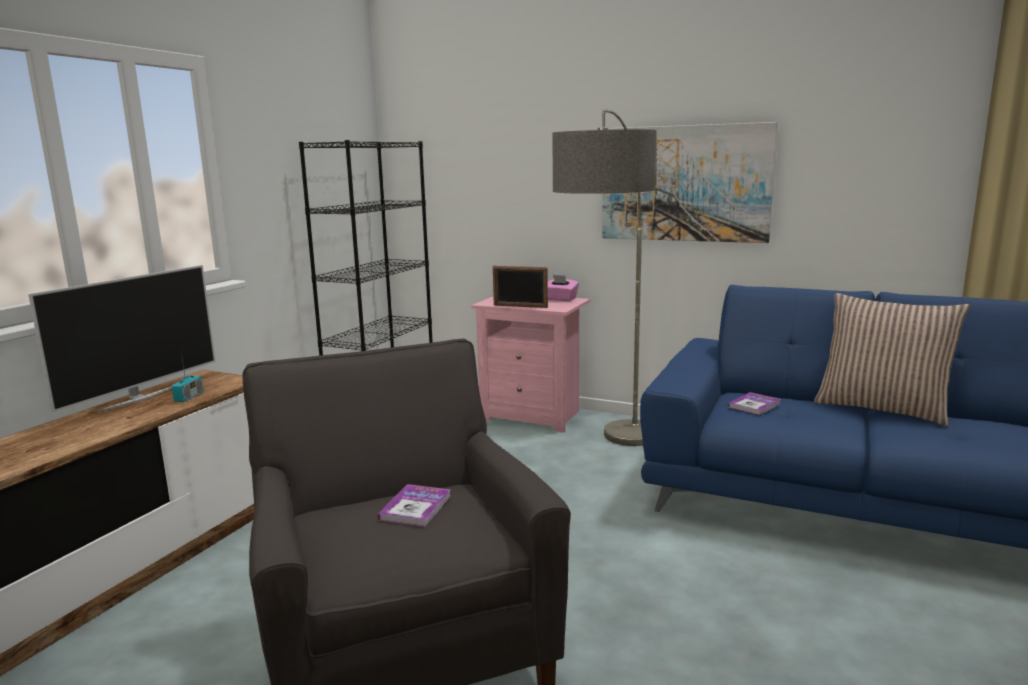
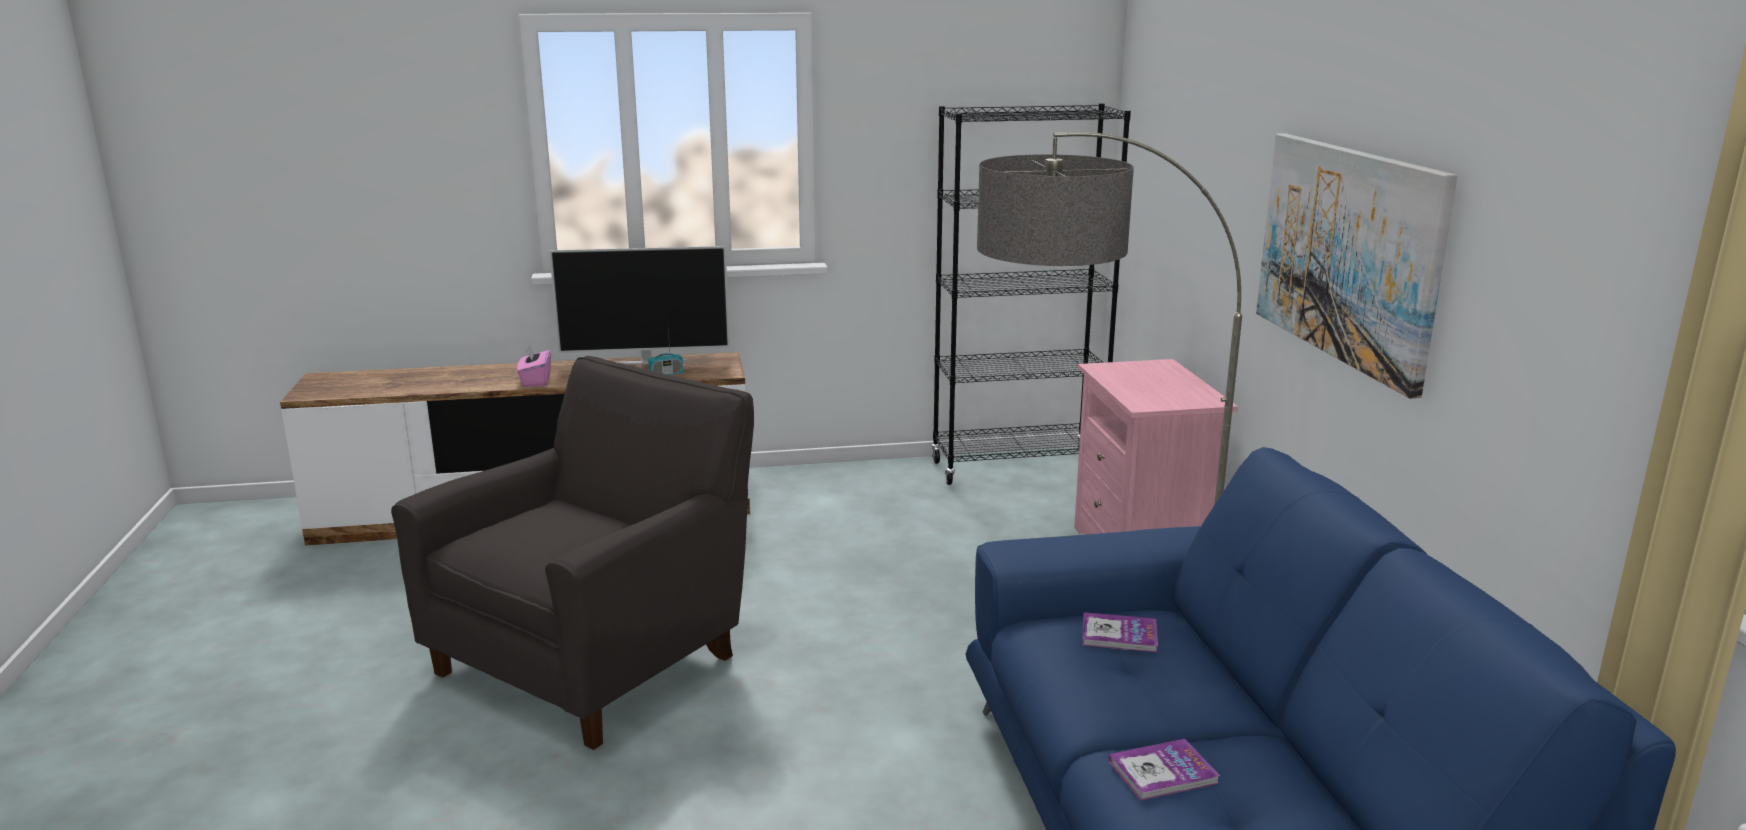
camera: 55 degrees right, 5 degrees up
(415, 507) = (576, 528): book -> book (1163, 772)
(520, 306) = (1115, 385): picture frame -> none
(560, 299) = (1197, 393): pink tissue box -> pink tissue box (535, 381)
(882, 408) = (1266, 738): pillow -> none

